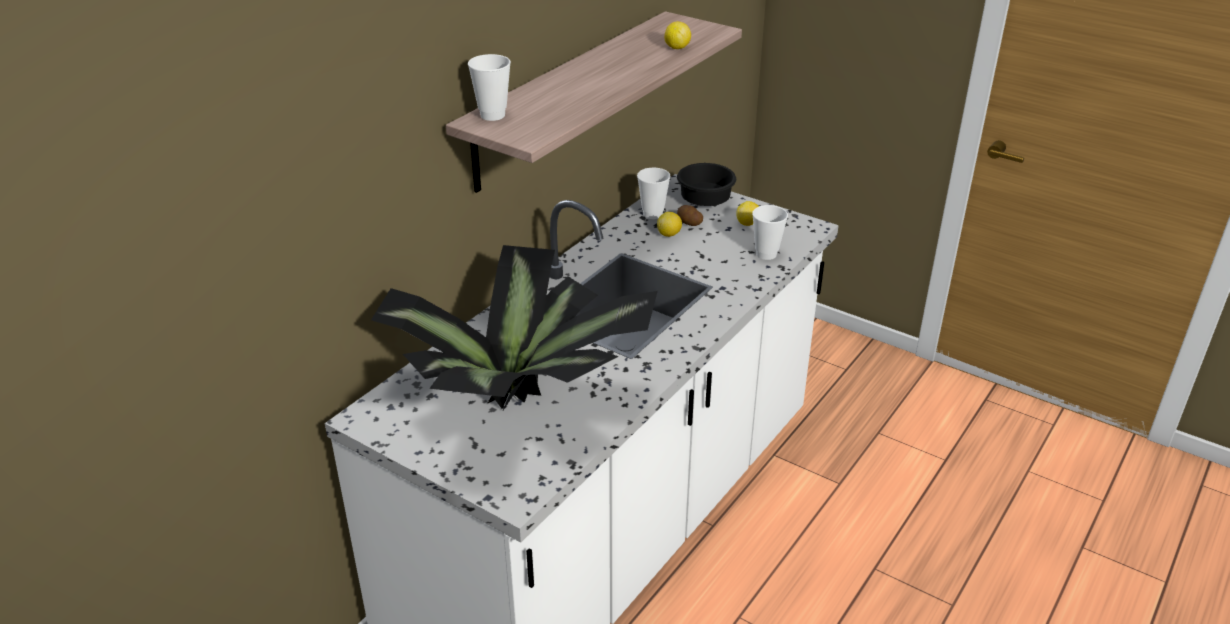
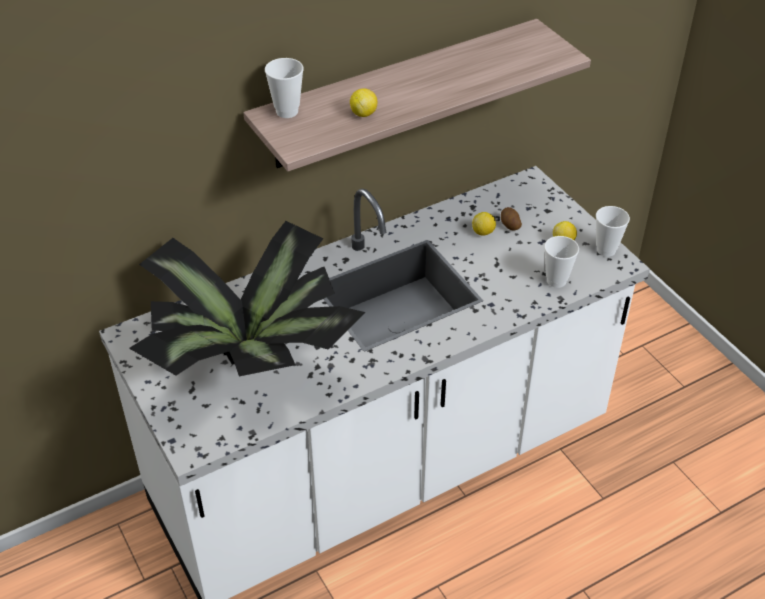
camera: 25 degrees right, 10 degrees up
(652, 214) = (483, 205): cup -> cup (606, 250)
(677, 47) = (508, 69): lemon -> lemon (363, 113)
(707, 202) = (542, 206): black bowl -> none

